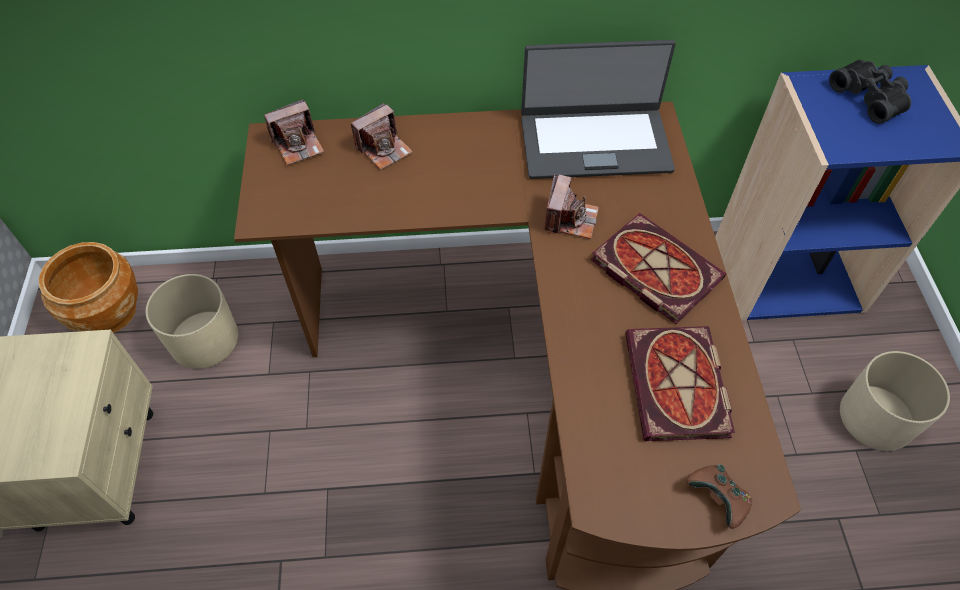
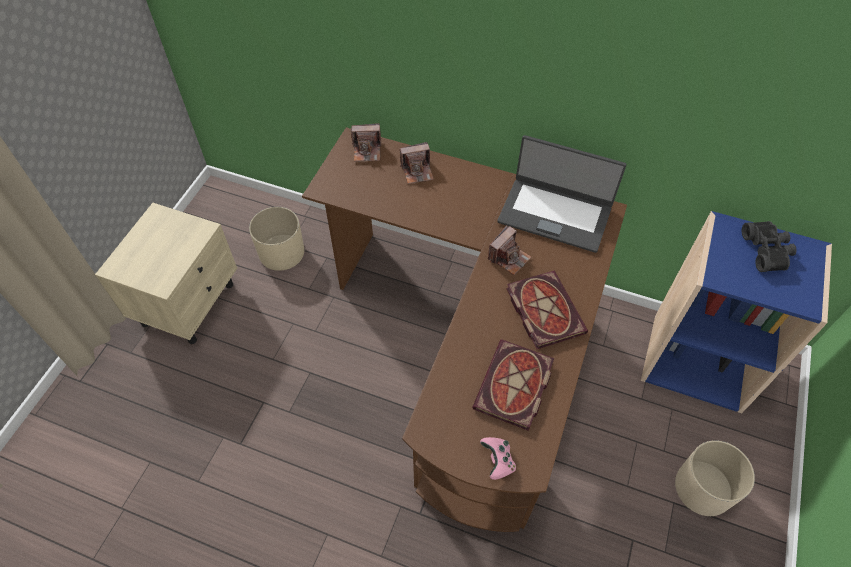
camera: 25 degrees right, 0 degrees up
(108, 311) = (235, 214): brown planter -> none
(718, 499) = (497, 461): brown game controller -> pink game controller

